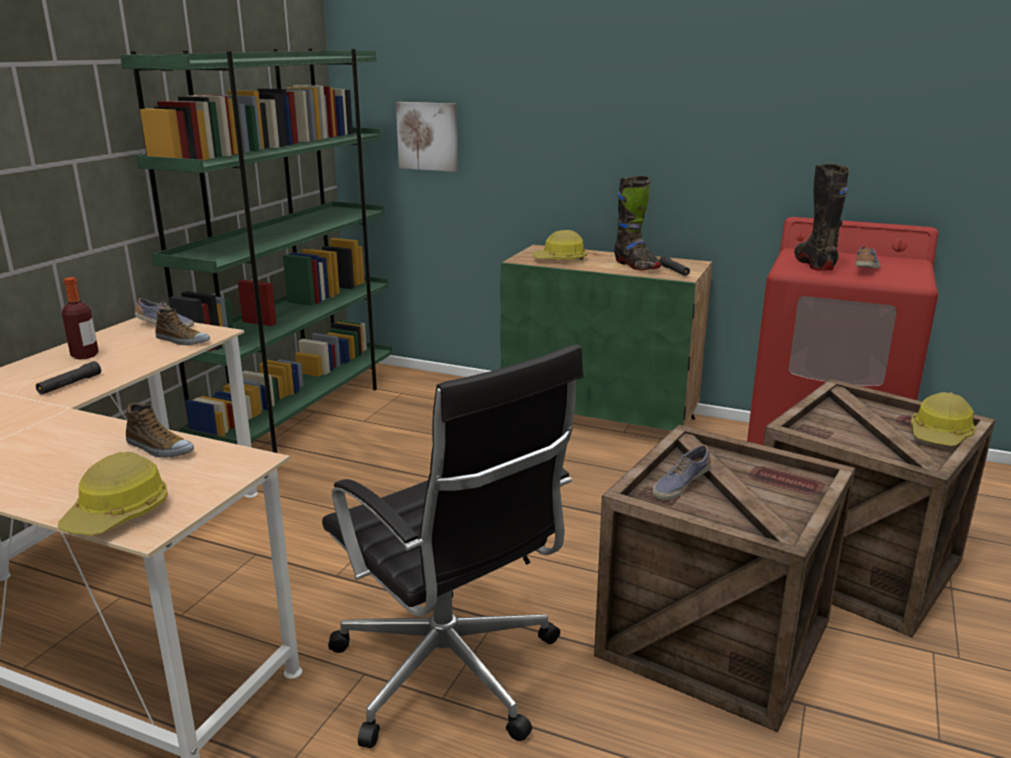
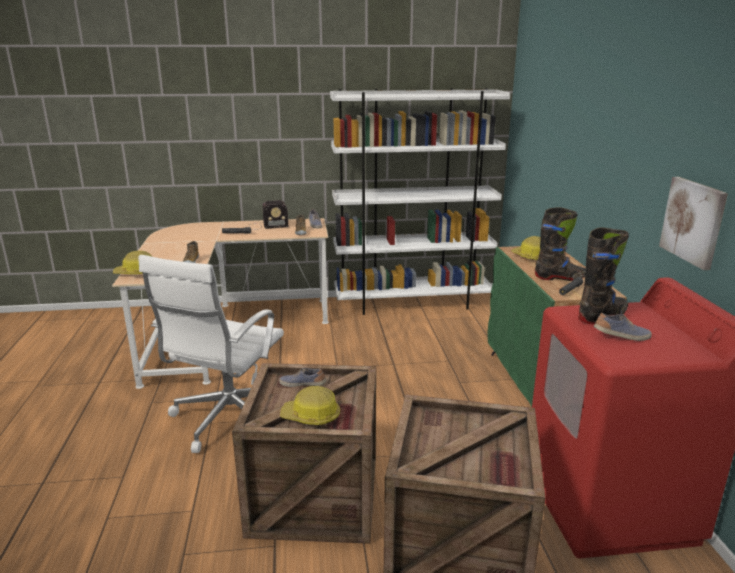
camera: 60 degrees right, 0 degrees up
(85, 355) = (267, 226): bottle -> radio
(301, 414) = (412, 303): green bookcase -> white bookcase
(428, 136) = (533, 153): picture -> picture (693, 221)
(450, 674) = (228, 419): black office chair -> white office chair
(636, 266) = (560, 278): black boot -> black boot turned 120 degrees counterclockwise
(940, 435) = (489, 475): hard hat -> hard hat (311, 416)

